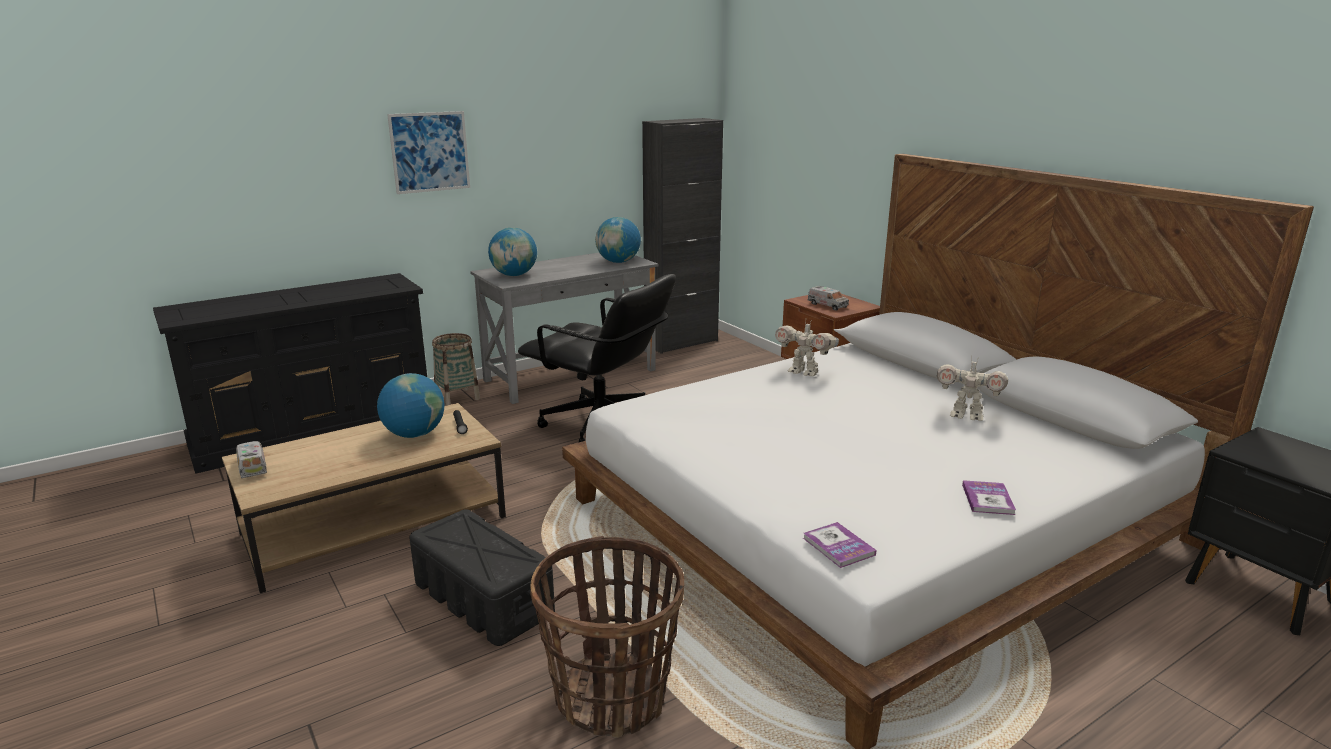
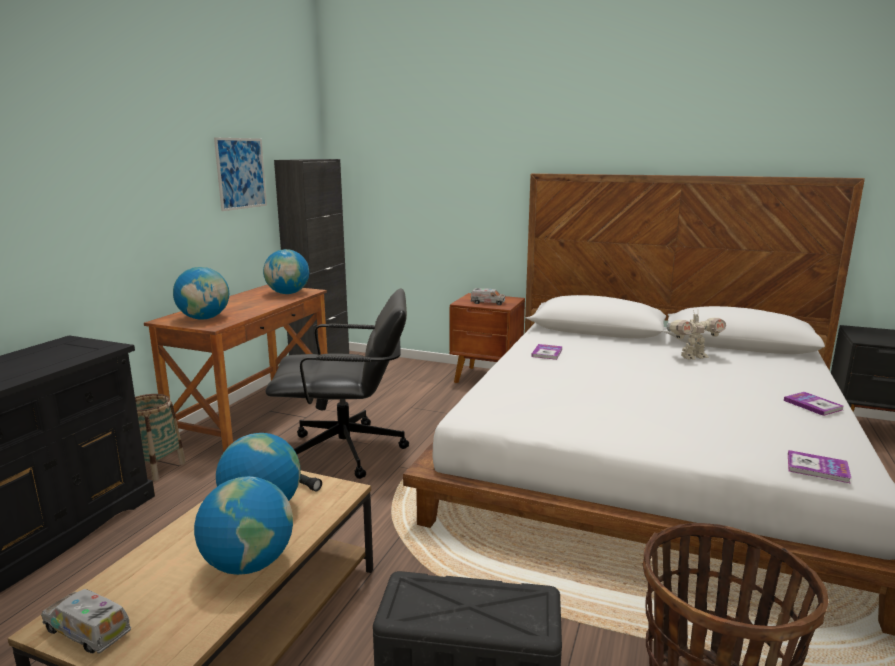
camera: 35 degrees left, 5 degrees down
(362, 463) = (248, 564): none -> globe
(430, 152) = (91, 188): picture -> picture (241, 173)
(570, 375) = (254, 415): grey desk -> brown desk
(804, 372) = (547, 353): toy robot -> book

